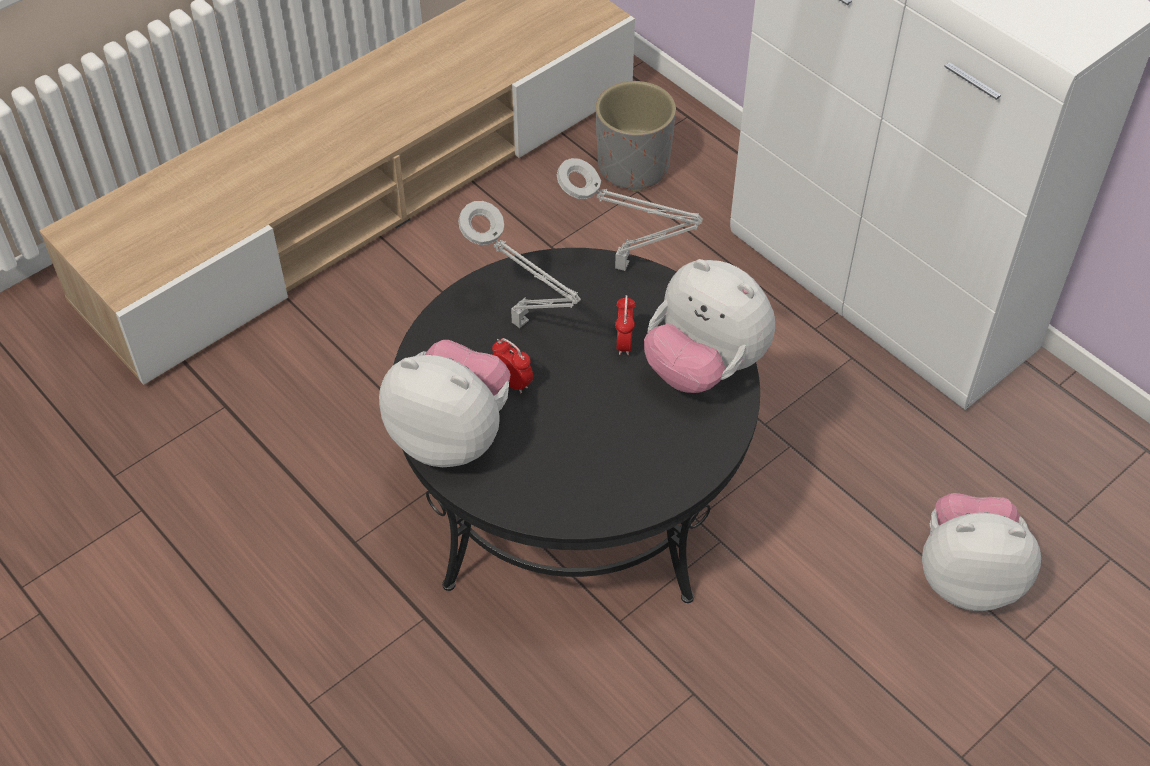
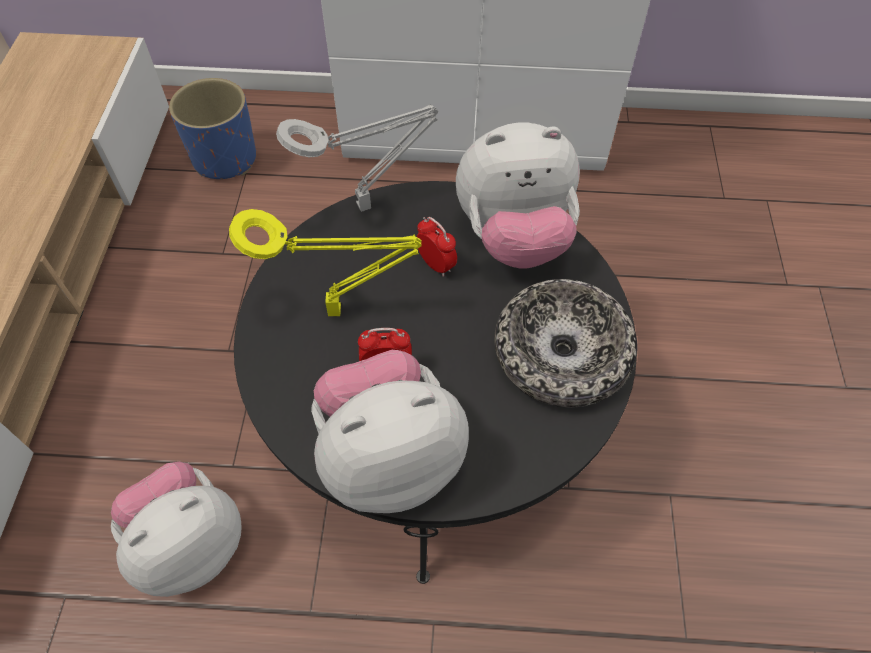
camera: 45 degrees left, 5 degrees up
(524, 325) = (340, 311): grey table lamp -> yellow table lamp
(634, 167) = (225, 158): grey planter -> blue planter
(637, 465) = (562, 353): none -> bowl
(967, 576) = (718, 271): plush toy -> plush toy (190, 544)

